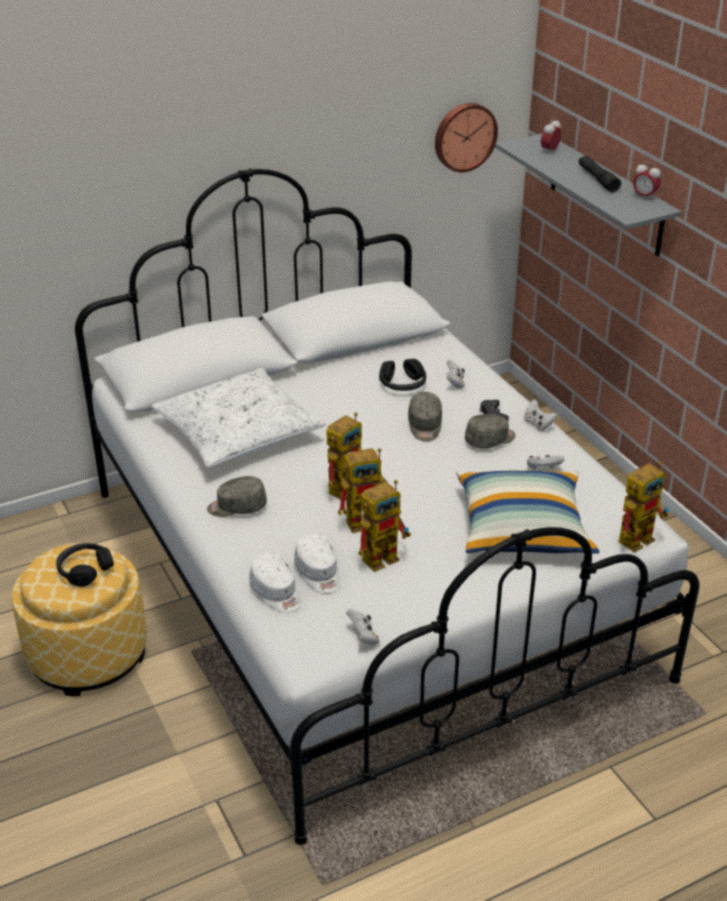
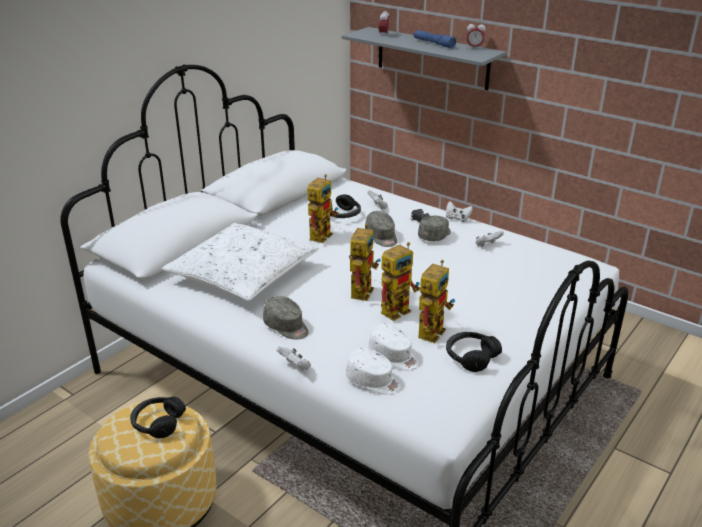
camera: 25 degrees left, 5 degrees down
(237, 507) = (286, 327): grey cap -> grey cap turned 105 degrees counterclockwise
(363, 637) = (470, 392): white game controller -> white game controller (295, 366)
(399, 599) = (471, 357): none -> black headphones
(464, 136) = (315, 35): wall clock -> none
(522, 529) = (511, 285): pillow -> none
(597, 179) = (433, 43): black flashlight -> blue flashlight
(639, 536) = (587, 269): toy robot -> toy robot (321, 234)

